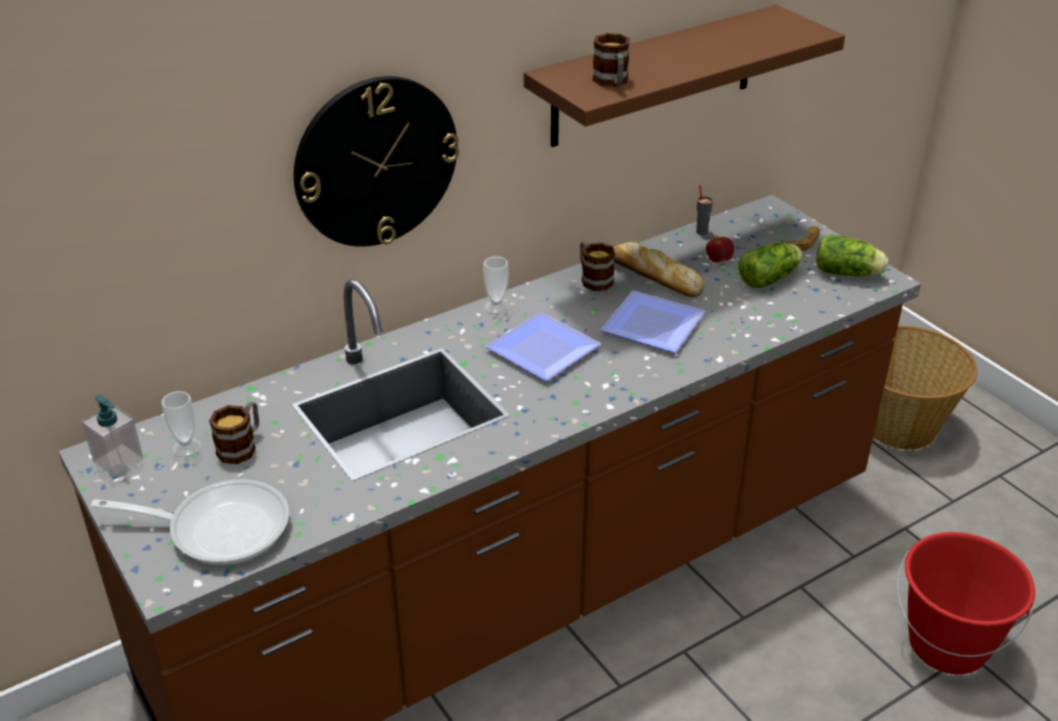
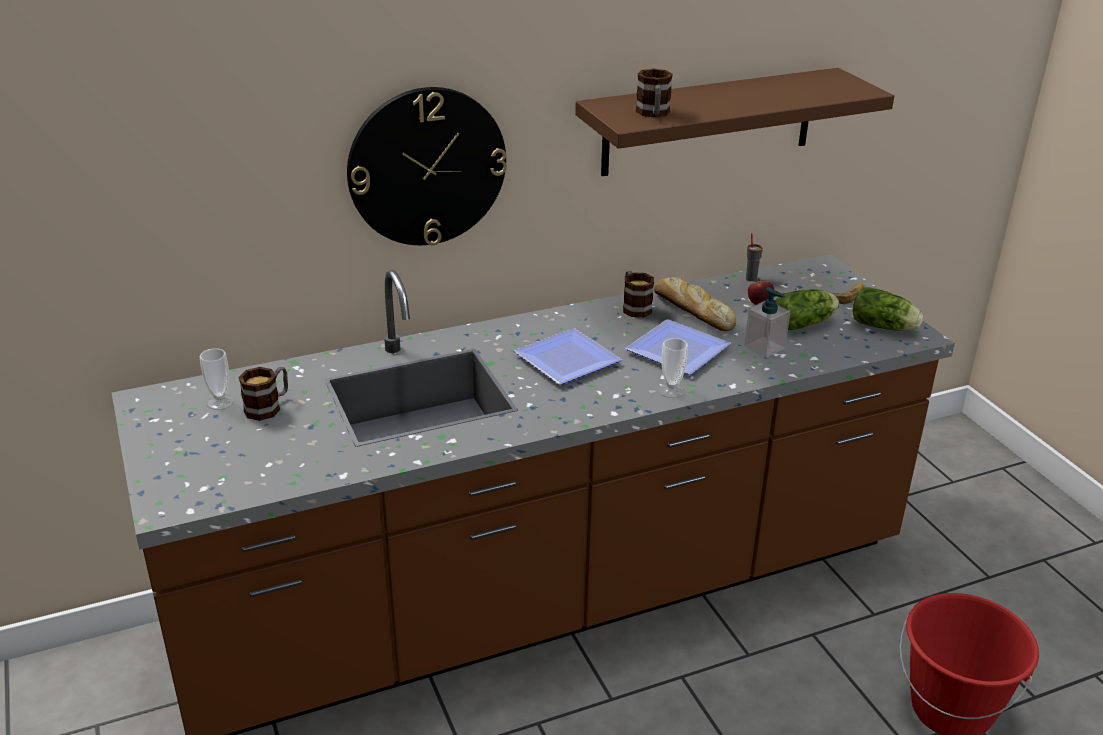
camera: 10 degrees right, 5 degrees down
(118, 460) = (159, 405): soap dispenser -> soap dispenser (764, 347)
(219, 528) = (225, 469): frying pan -> none
(496, 307) = (536, 321): cup -> cup (671, 391)
(898, 426) = (949, 501): basket -> none

